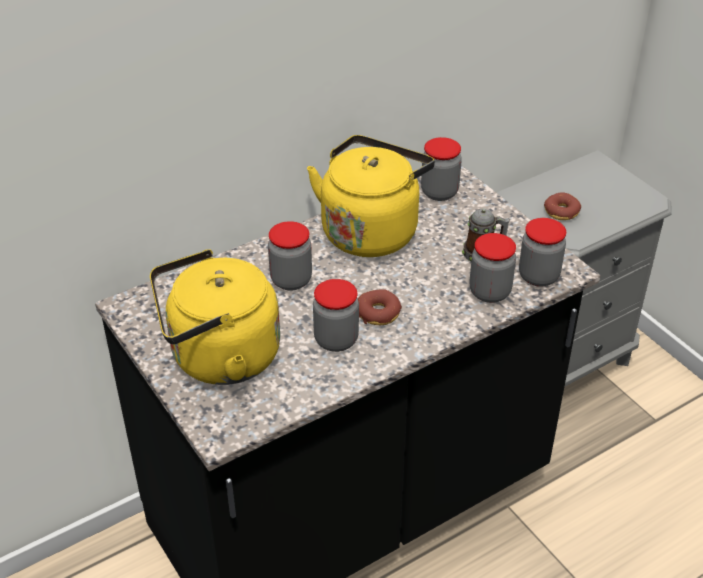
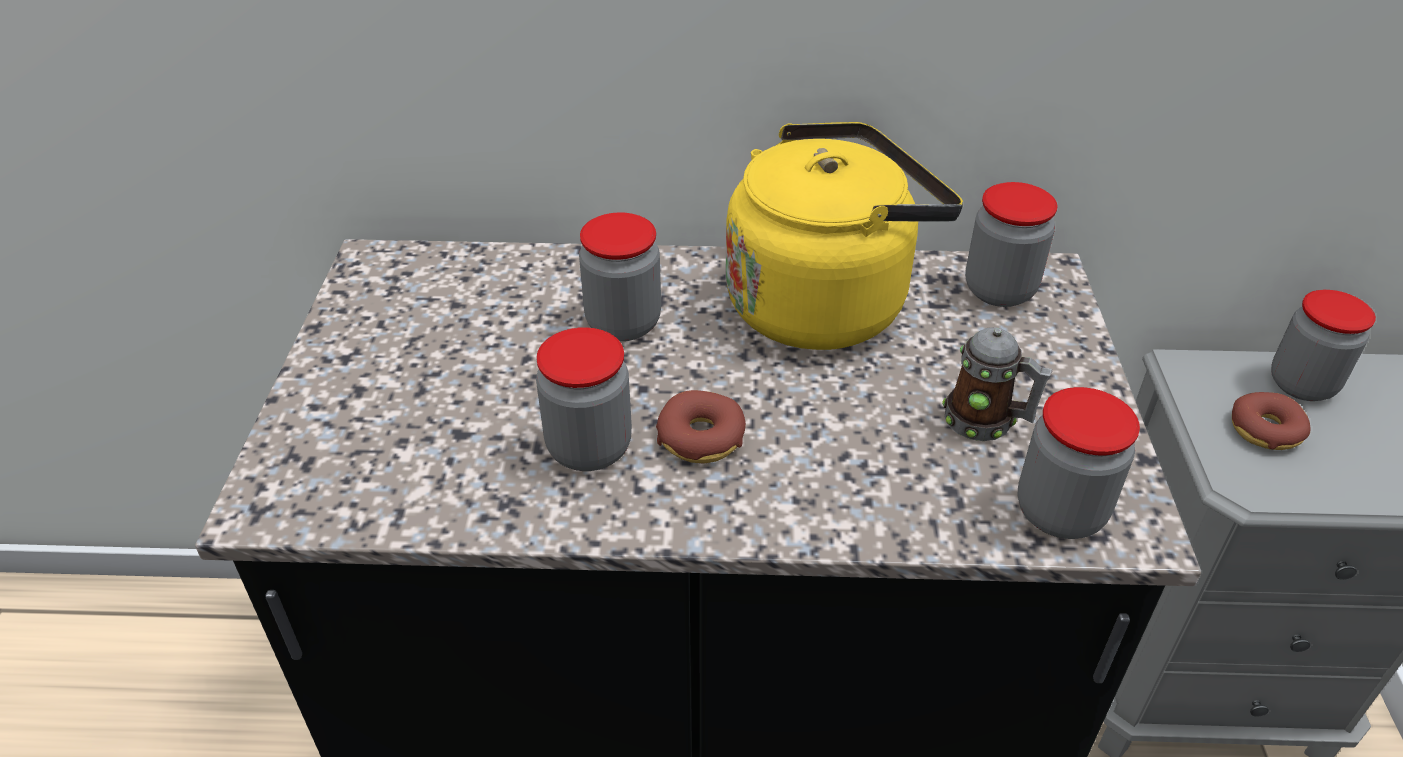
camera: 35 degrees right, 0 degrees up
(219, 358) = (397, 389): yellow kettle -> none
(489, 292) = (934, 496): jar -> jar (1302, 384)

